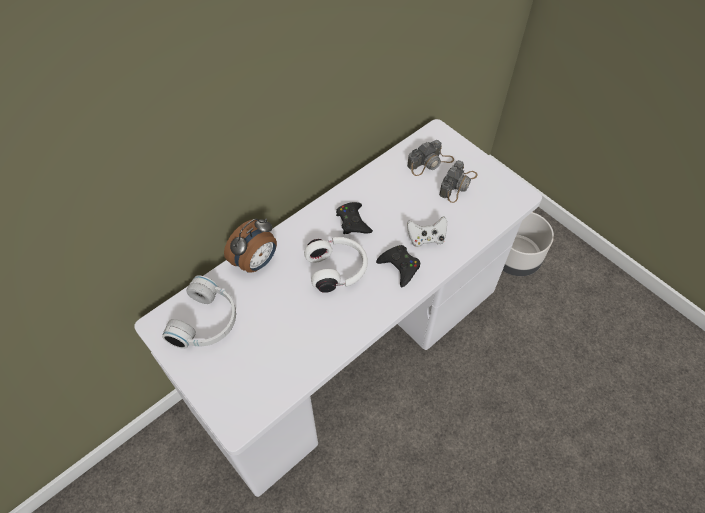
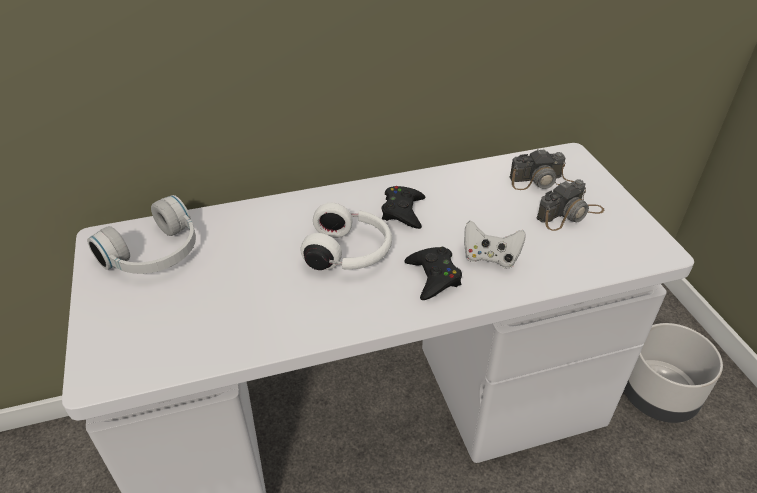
camera: 25 degrees right, 15 degrees down
(256, 262) = (257, 215): alarm clock -> none

